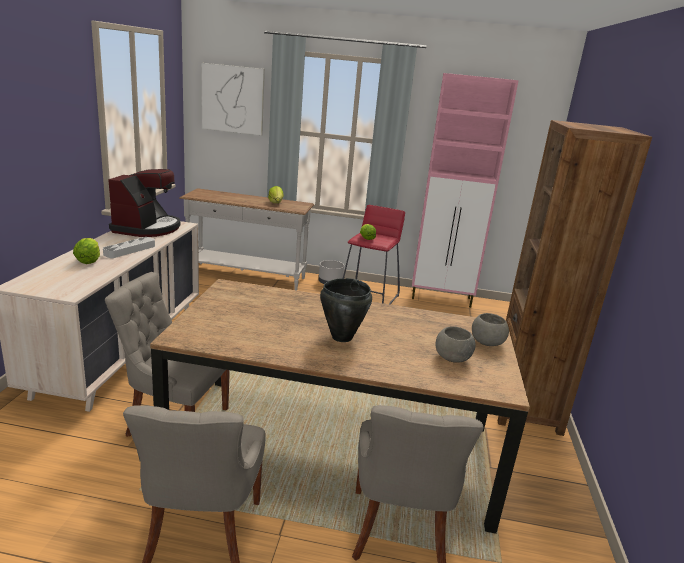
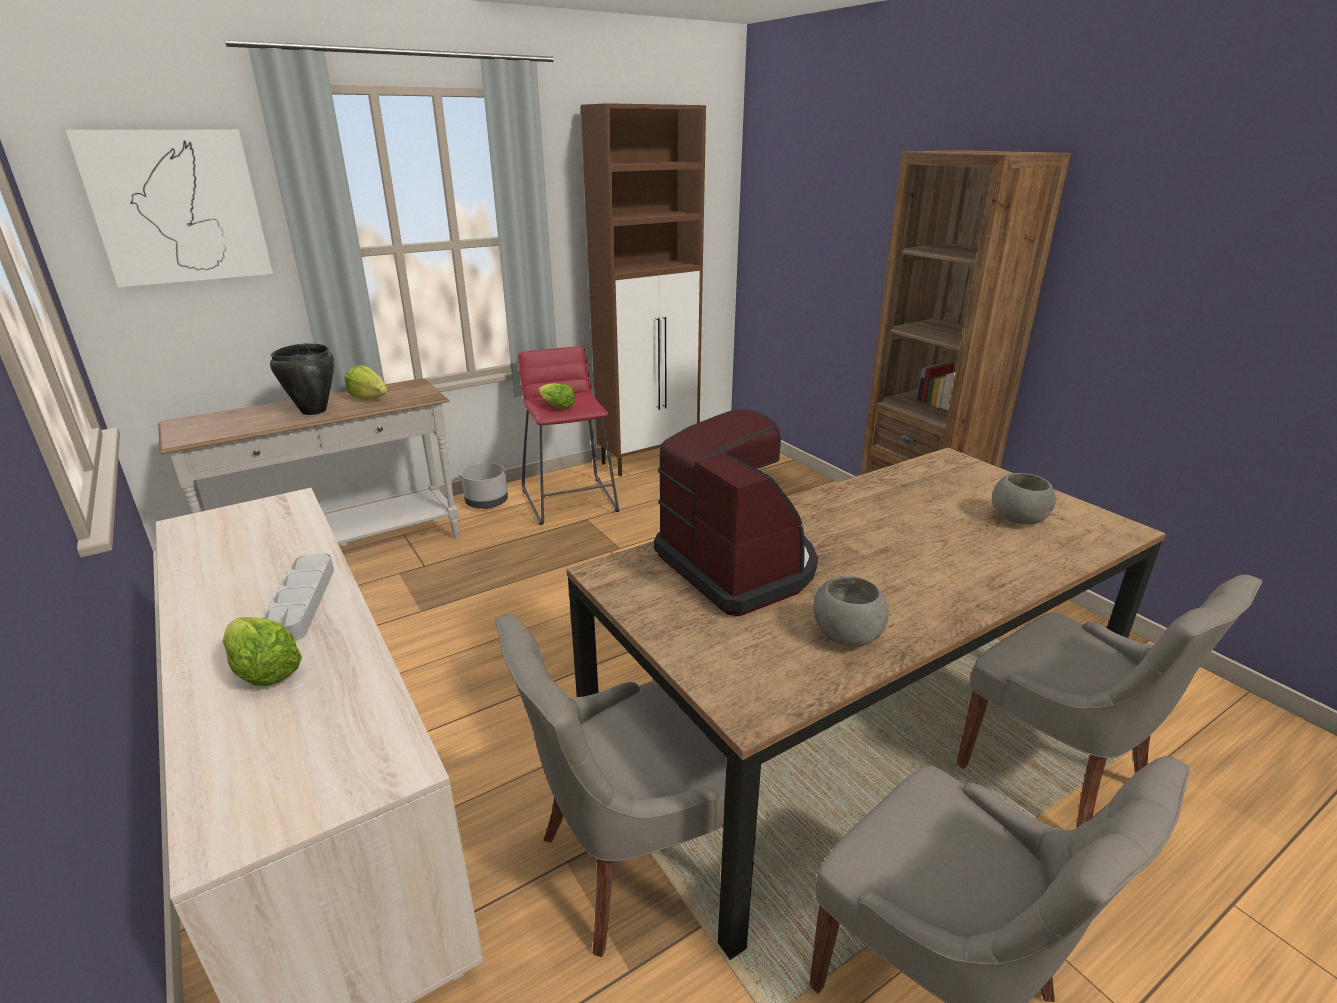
camera: 40 degrees left, 5 degrees up
(147, 228) = (232, 540): coffee machine -> coffee machine (738, 565)
(341, 337) = (894, 561): black cooking pot -> black cooking pot (313, 411)
(442, 298) = (650, 460): pink cabinet -> brown cabinet
(486, 343) = (993, 482): grey bowl -> grey bowl (846, 636)

